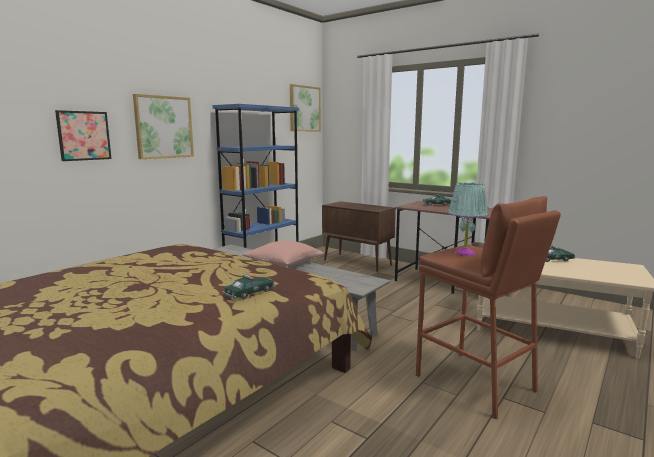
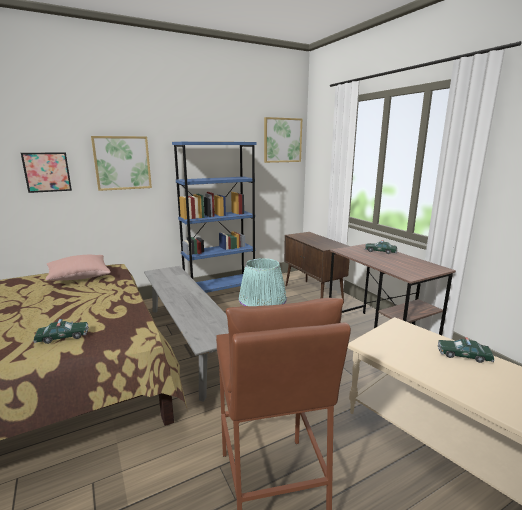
camera: 25 degrees right, 5 degrees up
(283, 263) = (186, 296): pink pillow -> pink pillow (79, 276)

